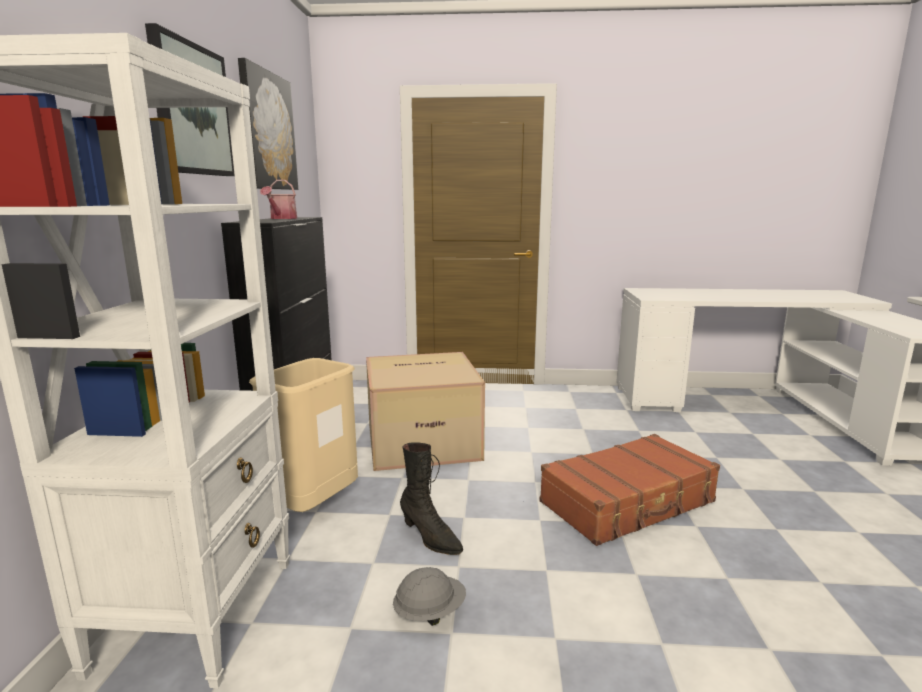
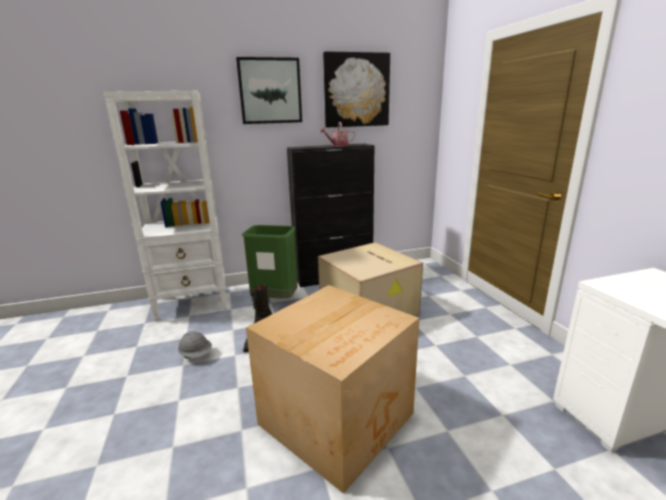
camera: 70 degrees right, 5 degrees up
(314, 506) = (275, 300): beige trash can -> green trash can
(628, 503) = (338, 418): brown suitcase -> cardboard box

